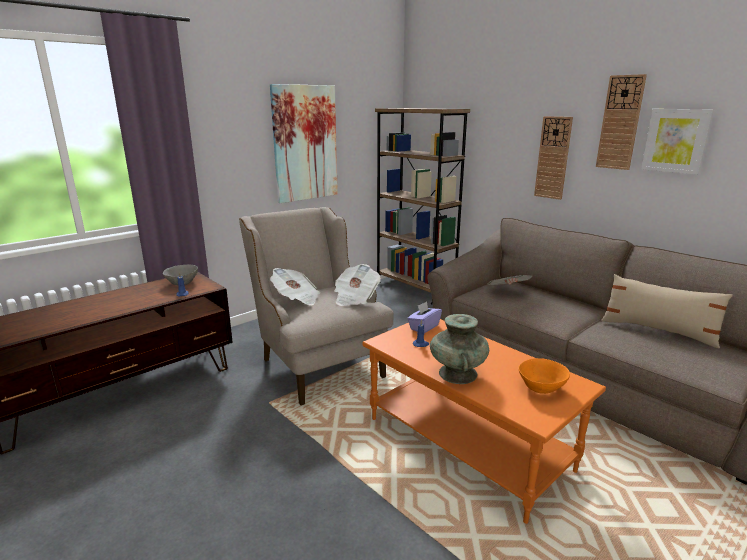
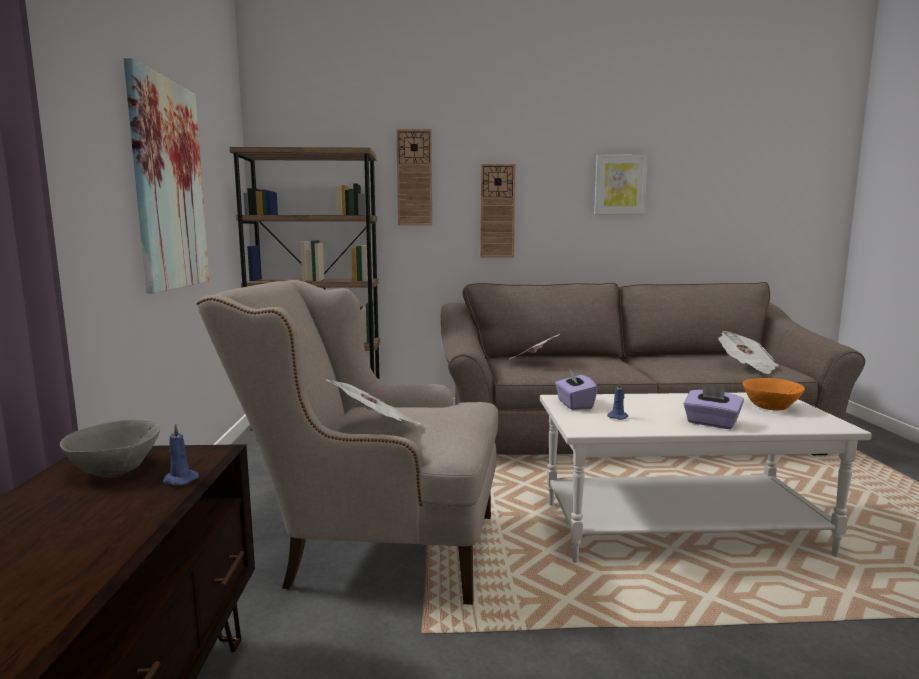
camera: 50 degrees left, 10 degrees down
(355, 298) = (444, 401): newspaper -> newspaper (747, 367)
(457, 374) = (711, 423): turquoise vase -> purple tissue box
(468, 443) = (680, 528): orange coffee table -> white coffee table
(620, 123) = (566, 169): wall clock -> wall clock (414, 178)
(658, 331) = (686, 357): beige pillow -> none

